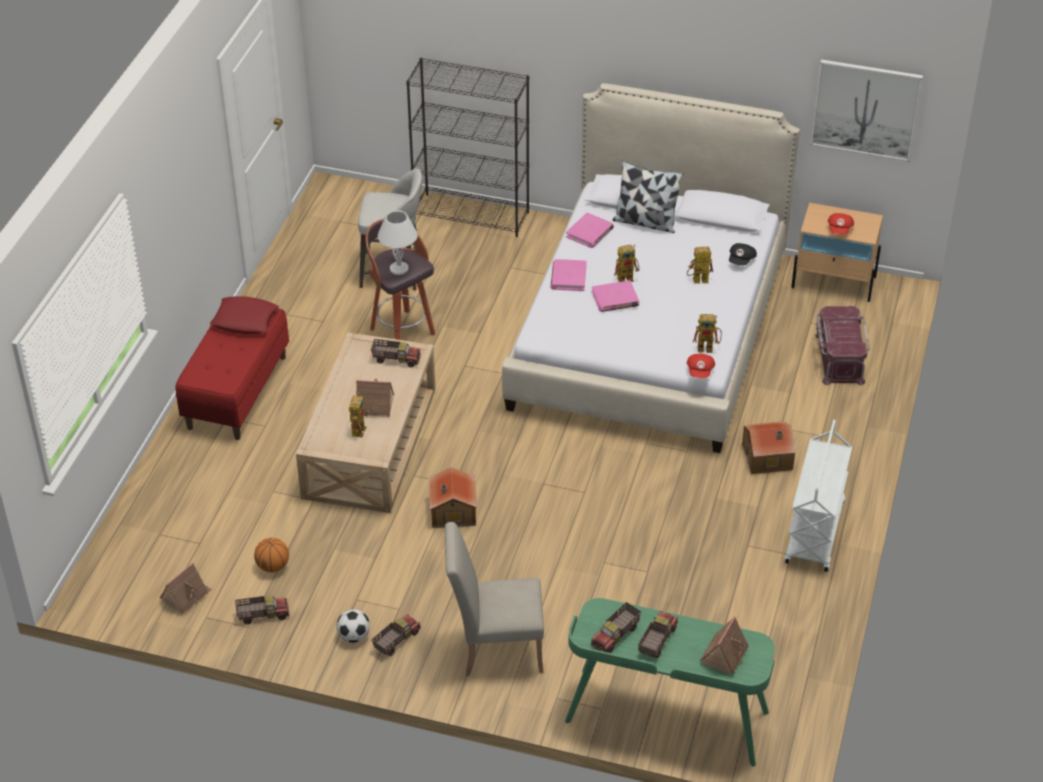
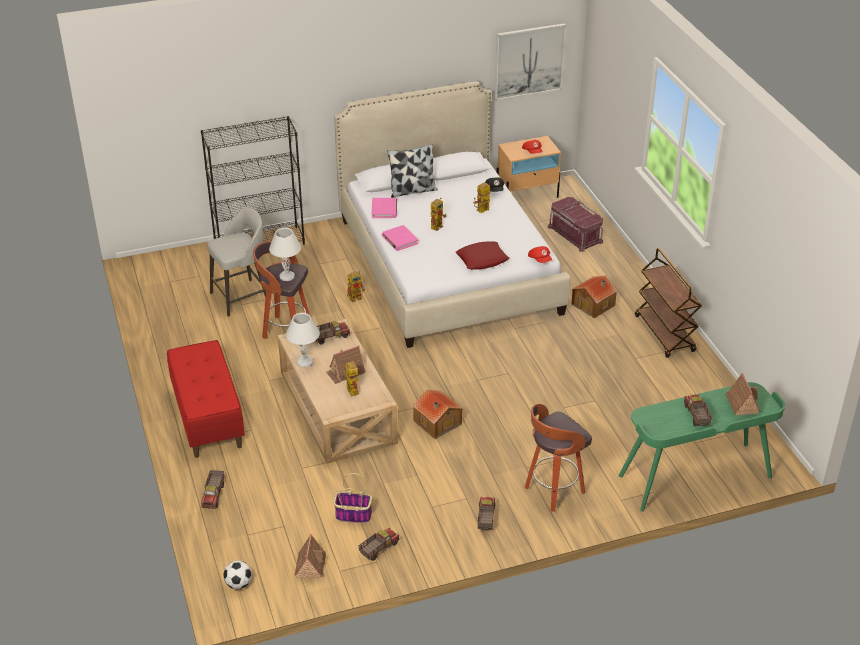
camera: 35 degrees left, 5 degrees down
(245, 320) = (195, 357): red pillow -> red pillow (482, 259)
(273, 566) = (352, 515): basketball -> basket
(343, 376) = (304, 362): none -> white table lamp
(354, 636) = (455, 530): football -> football (238, 584)
(495, 649) = (553, 491): beige chair -> stool
(615, 299) = (443, 240): pink book -> none
(616, 636) = (670, 425): toy truck -> toy truck (214, 495)
(708, 347) = (530, 244): toy robot -> toy robot (357, 297)
(815, 533) = (665, 334): white cart -> brown cart

